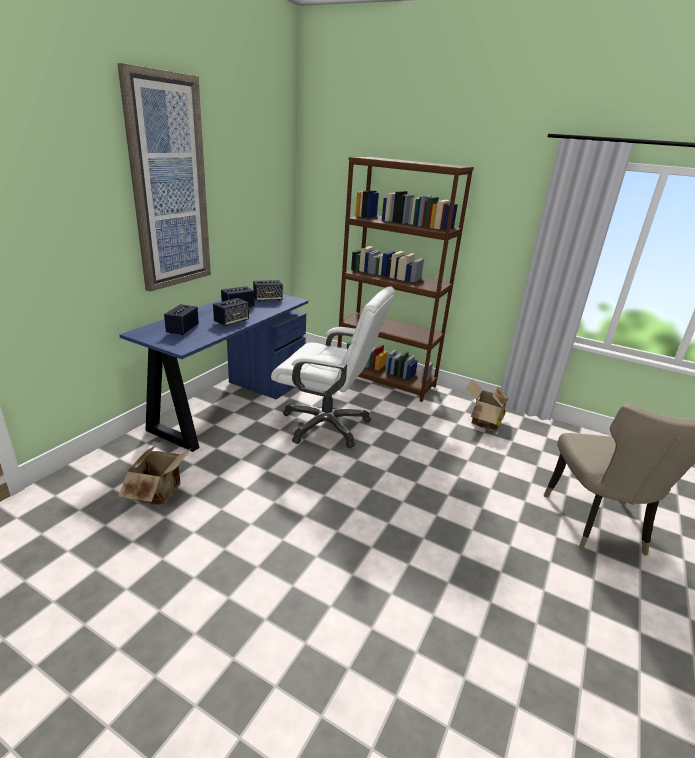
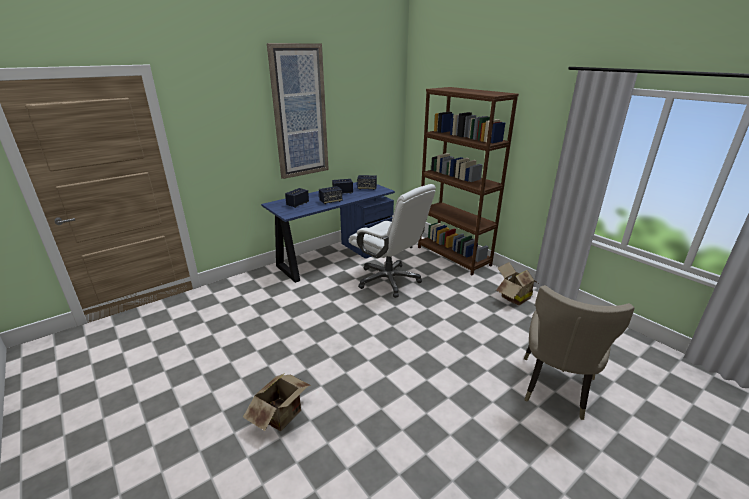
camera: 25 degrees right, 0 degrees up
(161, 492) = (265, 302): cardboard box -> cardboard box (283, 416)

